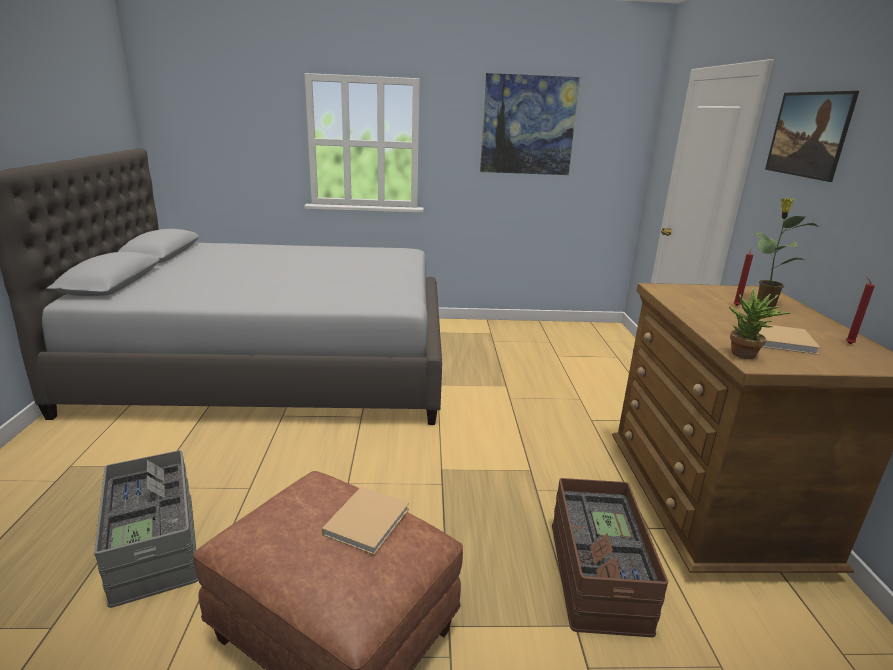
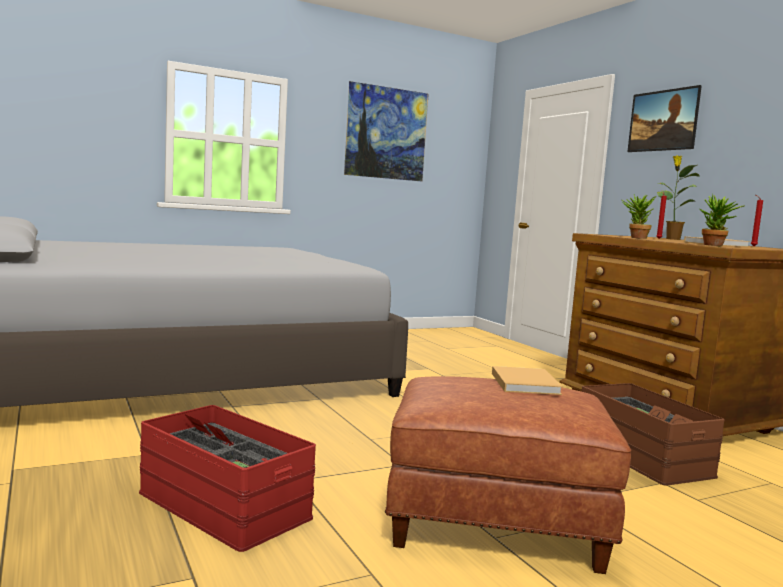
camera: 25 degrees left, 15 degrees down
(152, 544) = (222, 505): grey storage box -> red storage box
(691, 307) = (635, 238): none -> potted plant

